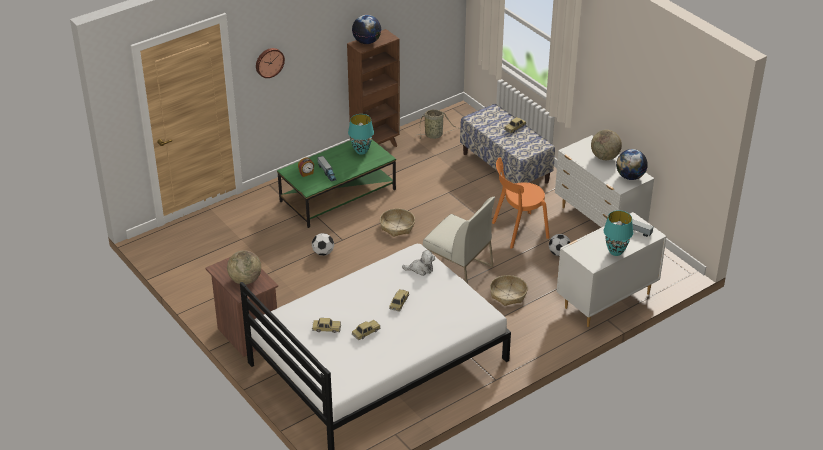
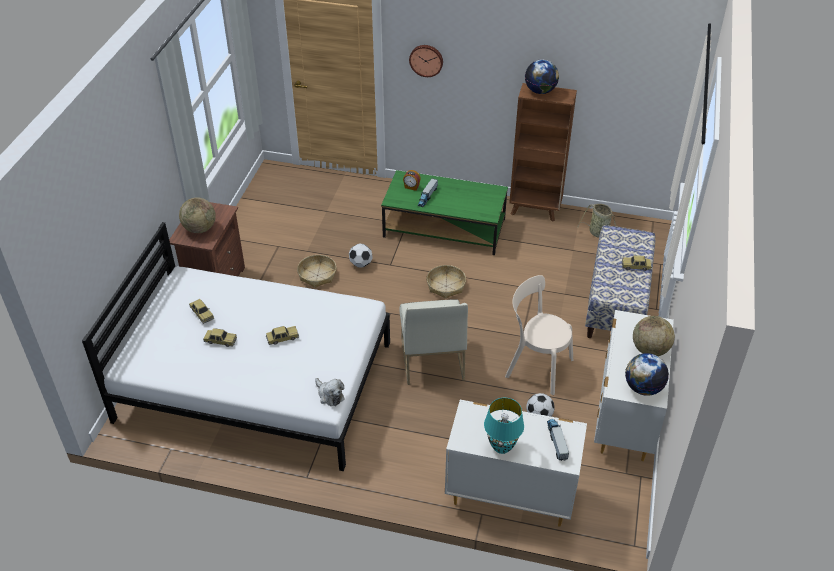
camera: 50 degrees right, 5 degrees up
(361, 151) = (480, 198): turquoise table lamp -> none
(420, 269) = (345, 324): plush toy -> plush toy (329, 395)
(508, 295) = (436, 414): basket -> basket (317, 275)
(517, 231) = (536, 366): orange chair -> beige chair

